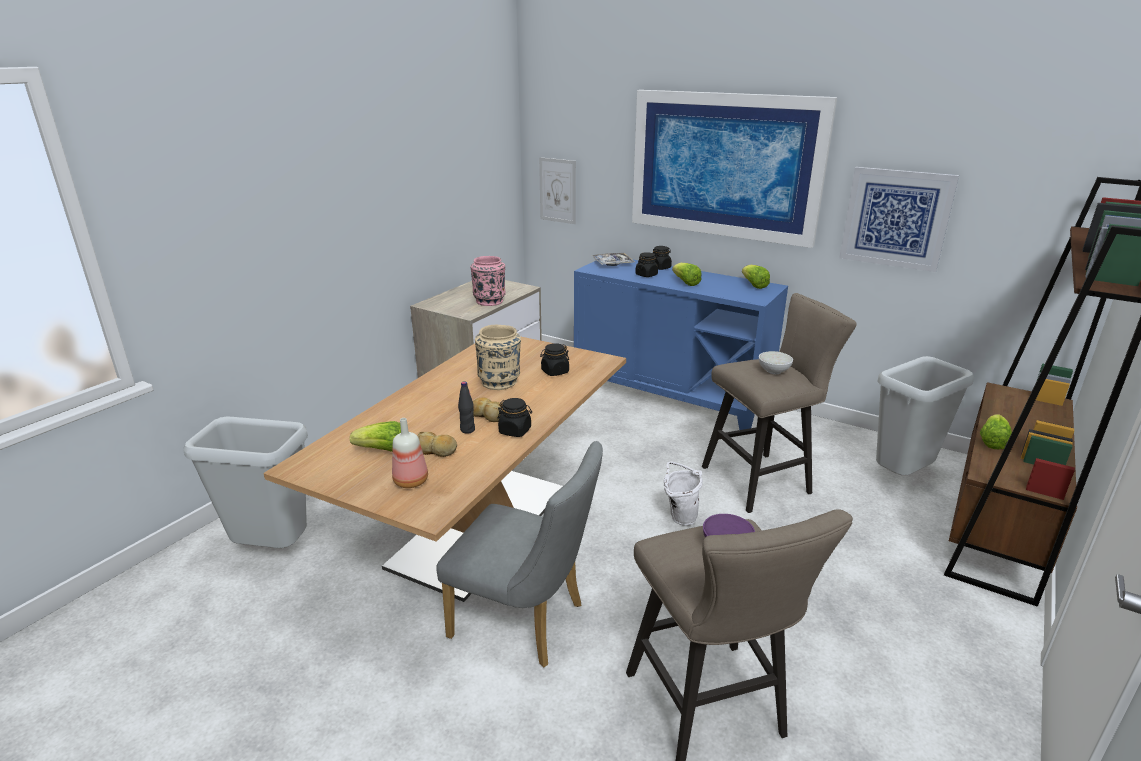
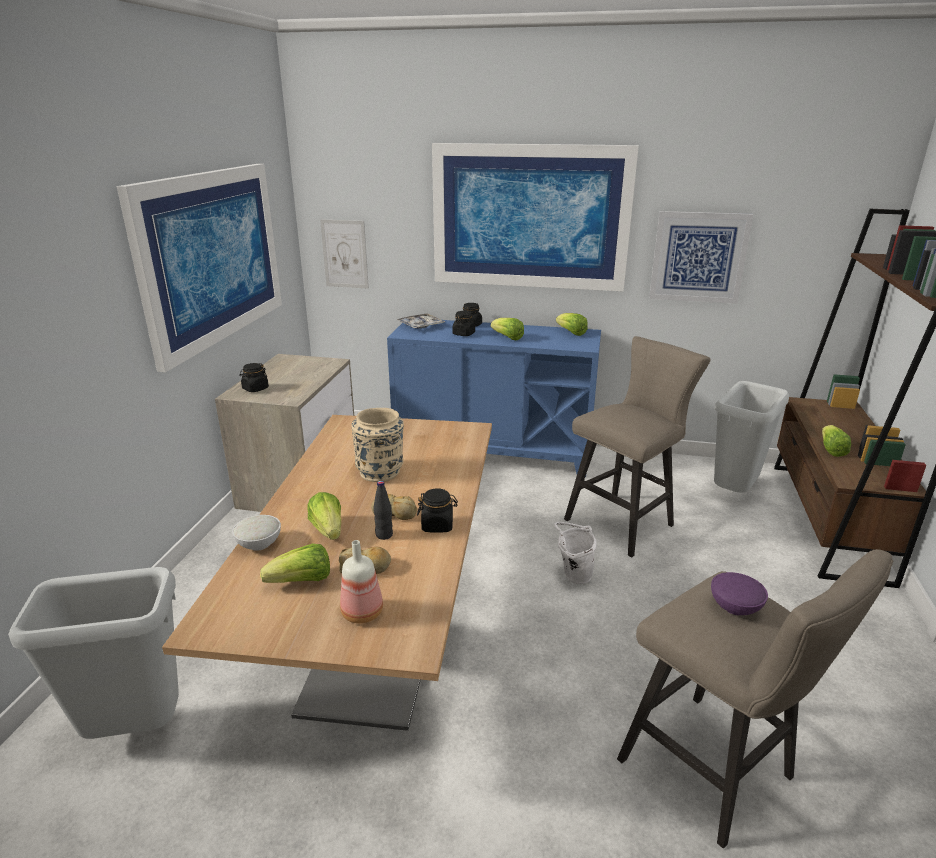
camera: 20 degrees left, 0 degrees up
(421, 184) = (211, 257): none -> picture
(428, 418) = (328, 530): none -> lettuce
(489, 301) = (304, 381): pink vase -> none
(526, 623) = (487, 734): grey chair -> none
(554, 372) = (431, 450): black jar -> black jar (255, 389)
(774, 371) = (636, 414): white bowl -> white bowl (259, 543)

